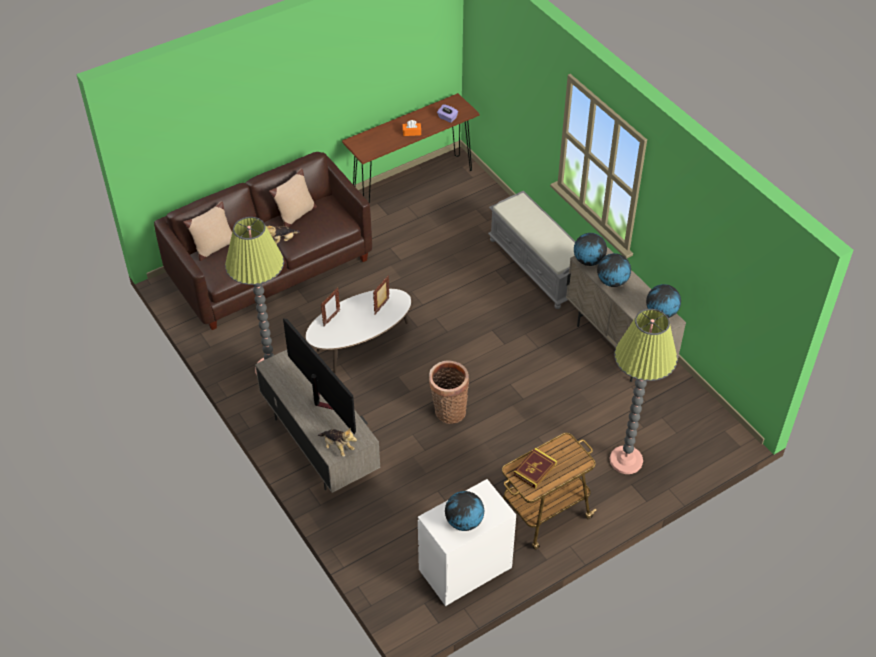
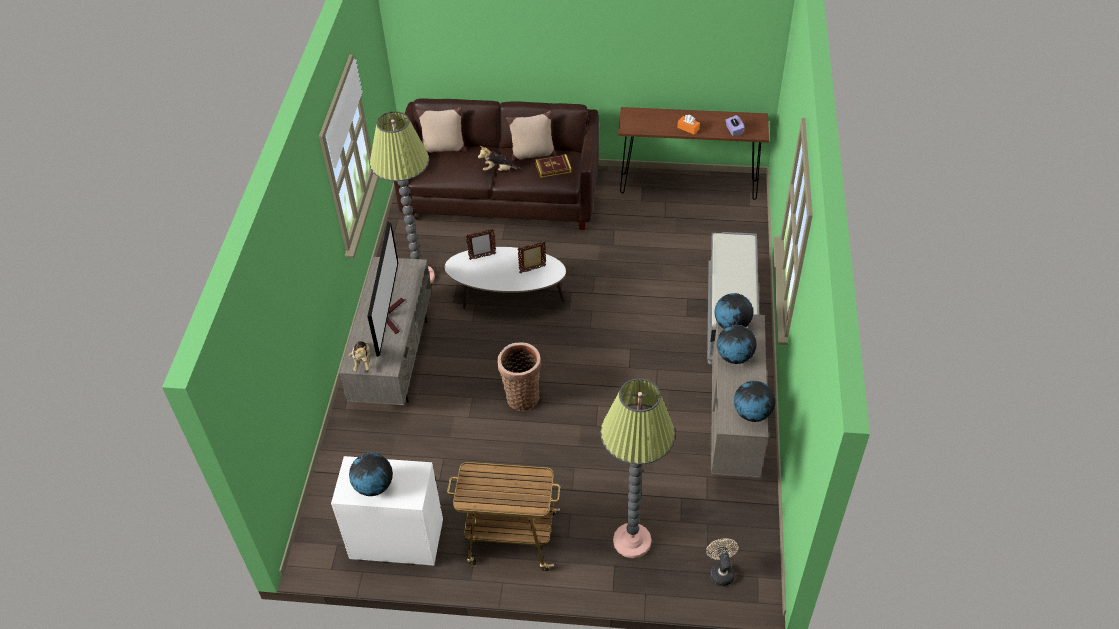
camera: 40 degrees right, 0 degrees up
(535, 469) = (488, 483): book -> book (553, 167)
(699, 442) = (720, 571): none -> beige fan

